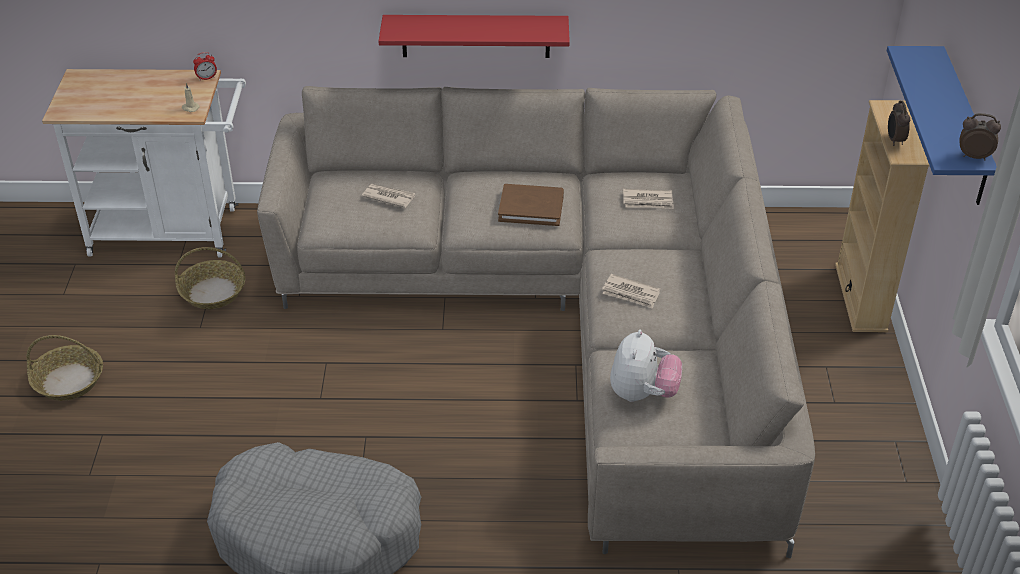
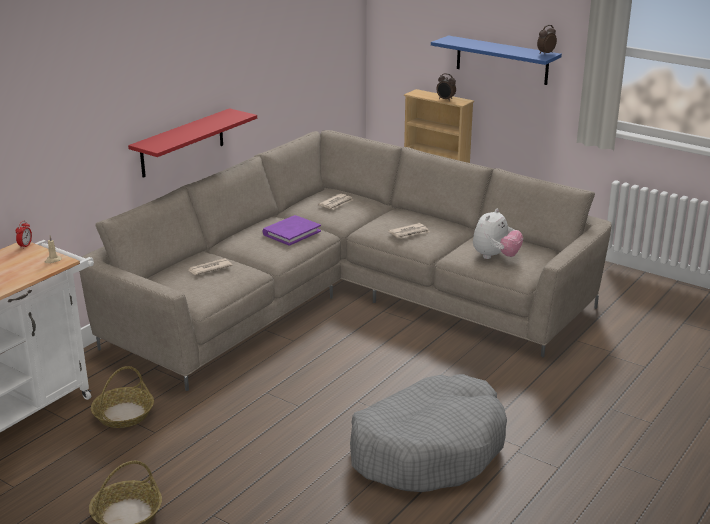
camera: 55 degrees left, 15 degrees down
(531, 207) = (291, 233): brown book -> purple book
(642, 394) = (495, 257): plush toy -> plush toy turned 75 degrees clockwise

